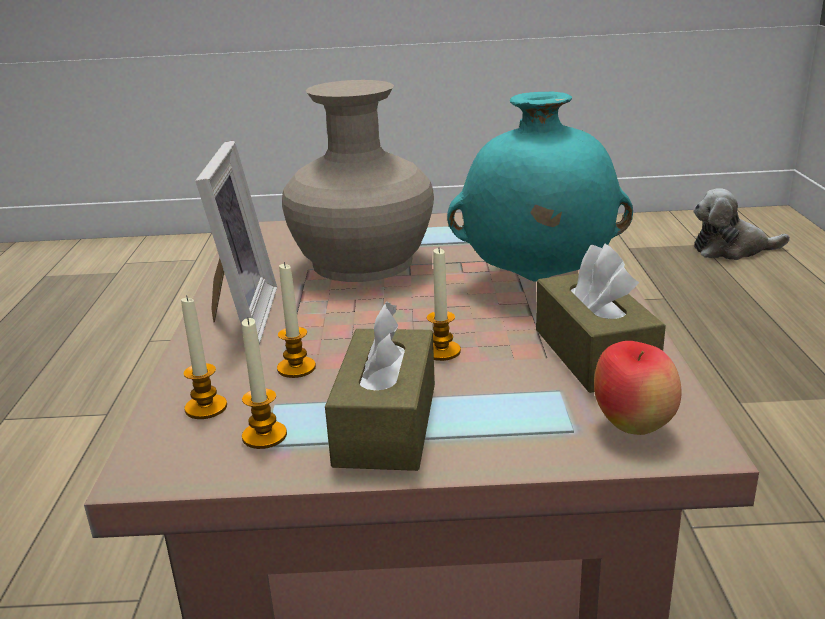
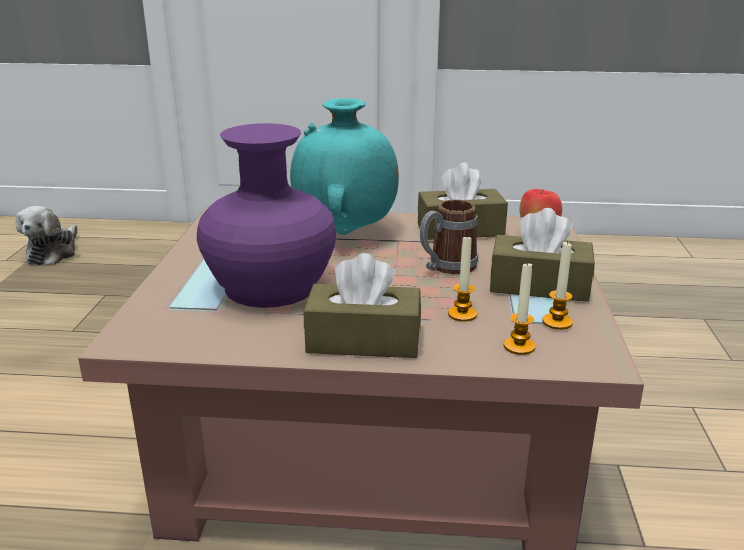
camera: 85 degrees left, 0 degrees up
(238, 318) = (363, 341): picture frame -> brown tissue box
(362, 262) = (271, 286): beige vase -> purple vase
(441, 351) = (446, 268): candle -> mug

